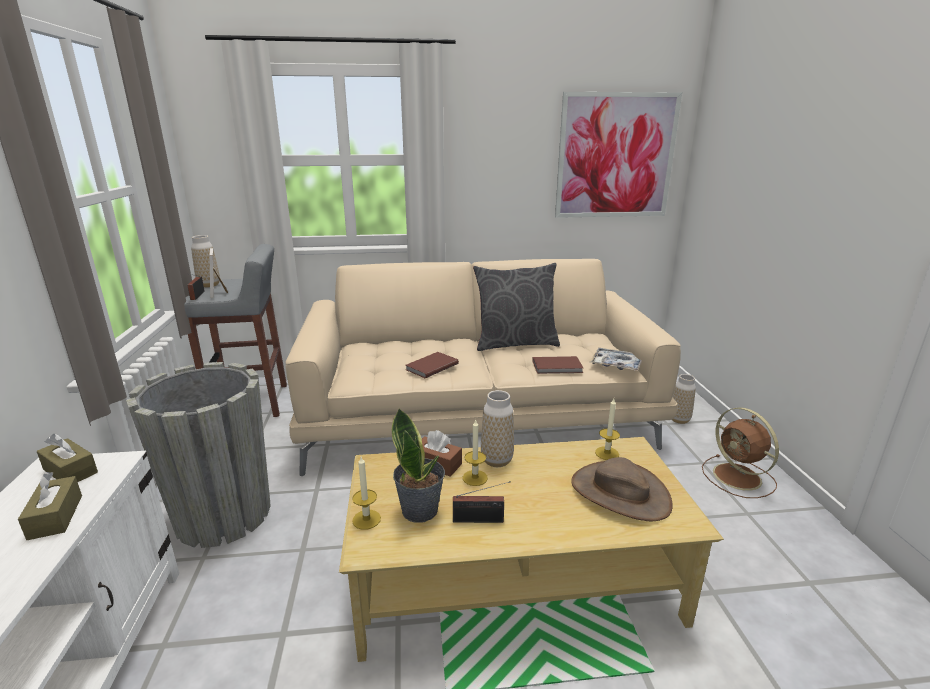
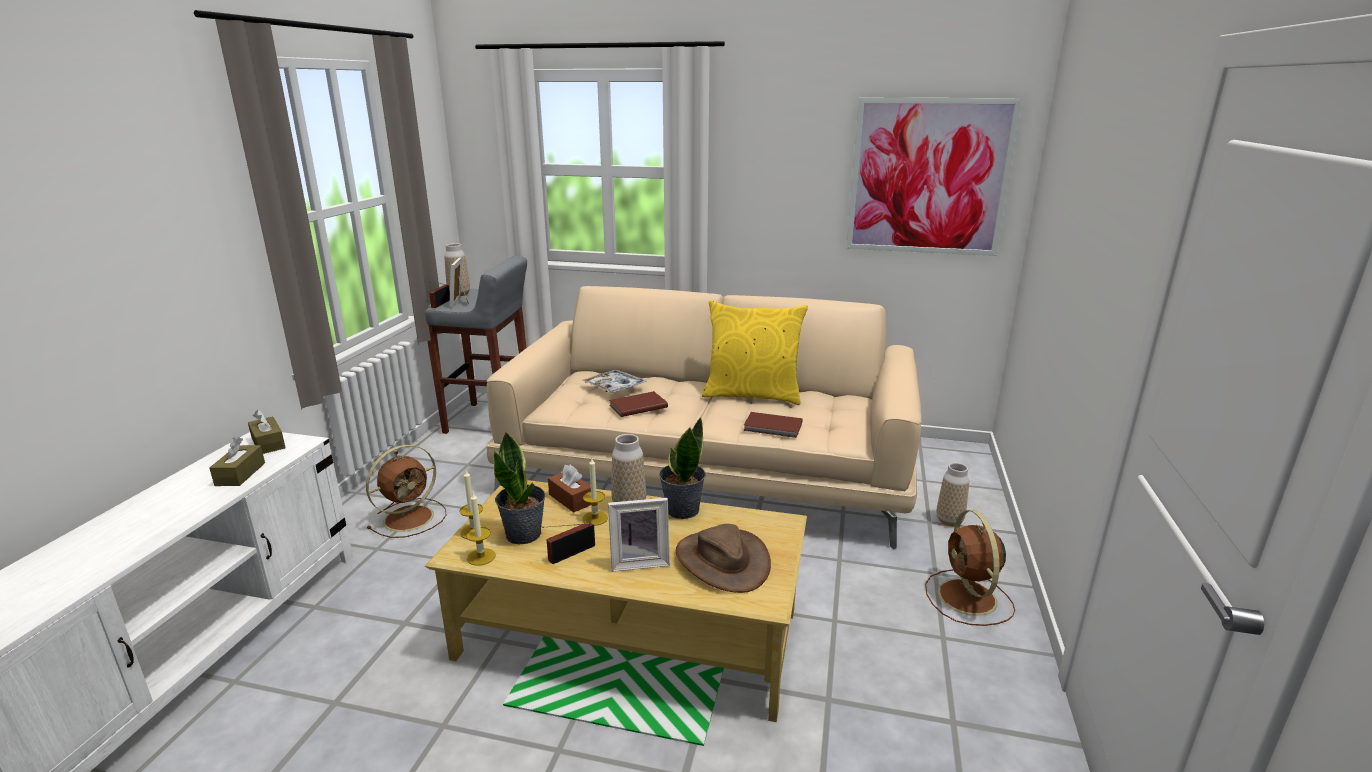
camera: 20 degrees right, 0 degrees up
(223, 515) = (411, 517): grey planter -> brown fan
(481, 520) = (569, 554): radio -> radio turned 120 degrees clockwise
(515, 343) = (752, 394): grey pillow -> yellow pillow
(544, 453) = (682, 510): none -> potted plant
(551, 511) = (639, 561): none -> picture frame
(607, 453) = (747, 523): candle -> candle (481, 557)
(616, 364) = (846, 435): tray -> tray (614, 387)

